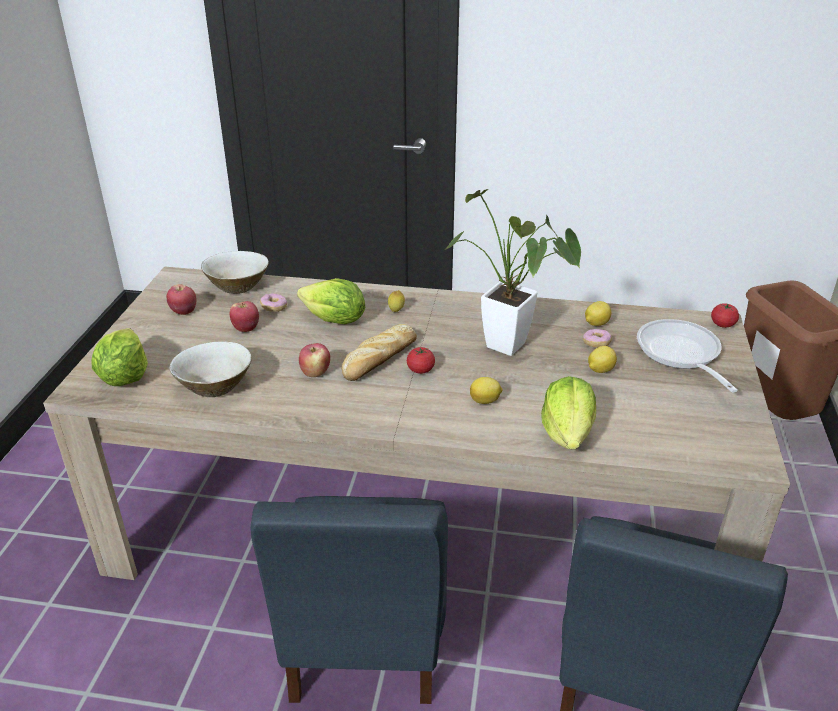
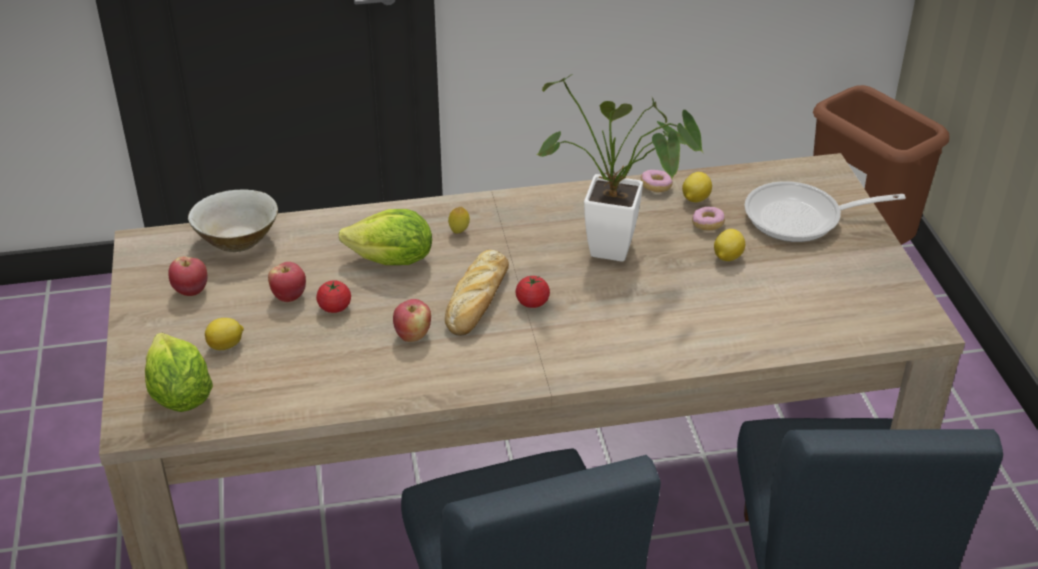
camera: 20 degrees left, 5 degrees up
(215, 386) = (303, 381): beige bowl -> none
(274, 308) = (305, 260): donut -> donut (656, 187)
(485, 401) = (625, 324): lemon -> lemon (226, 345)
(567, 433) = (730, 341): lettuce -> none
(680, 354) = (801, 218): frying pan -> frying pan turned 60 degrees counterclockwise
(722, 324) = (828, 170): tomato -> tomato (334, 307)

